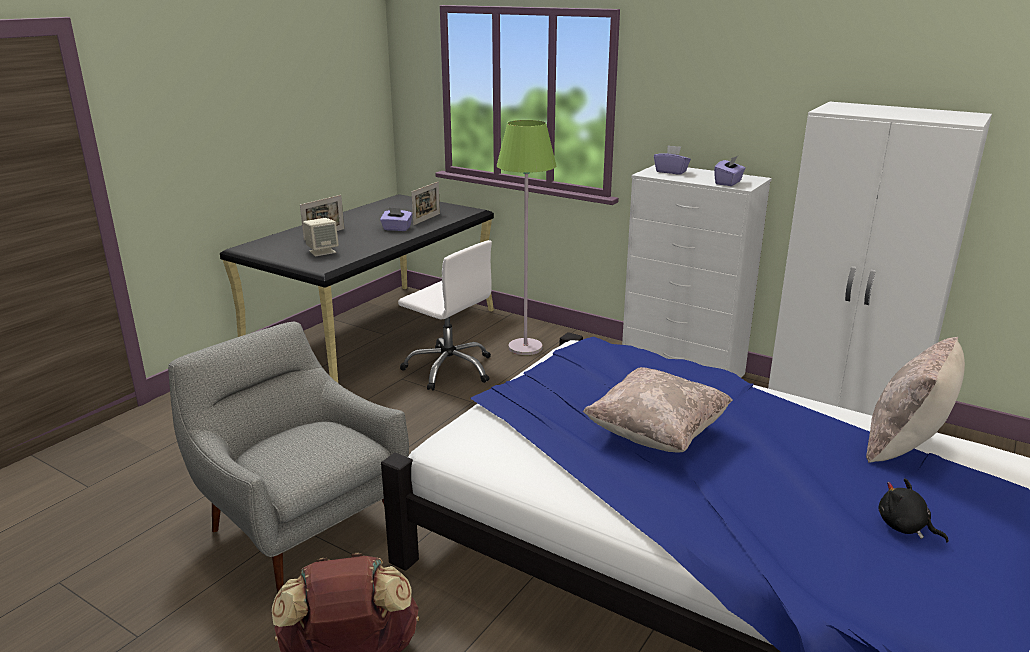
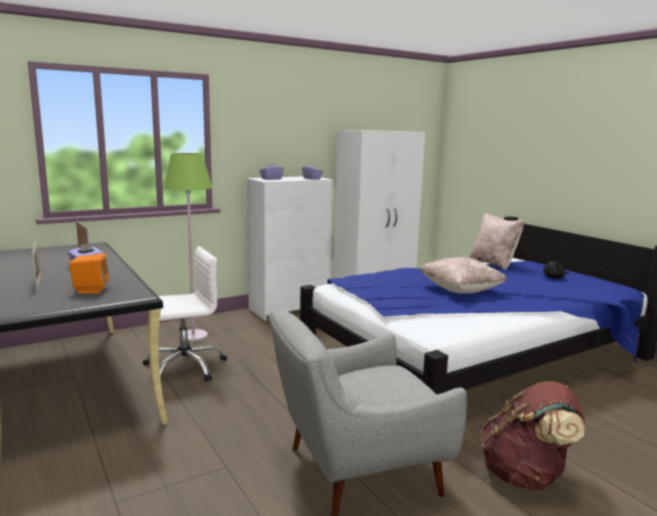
camera: 65 degrees left, 10 degrees down
(322, 251) = (91, 290): beige speaker -> orange speaker

